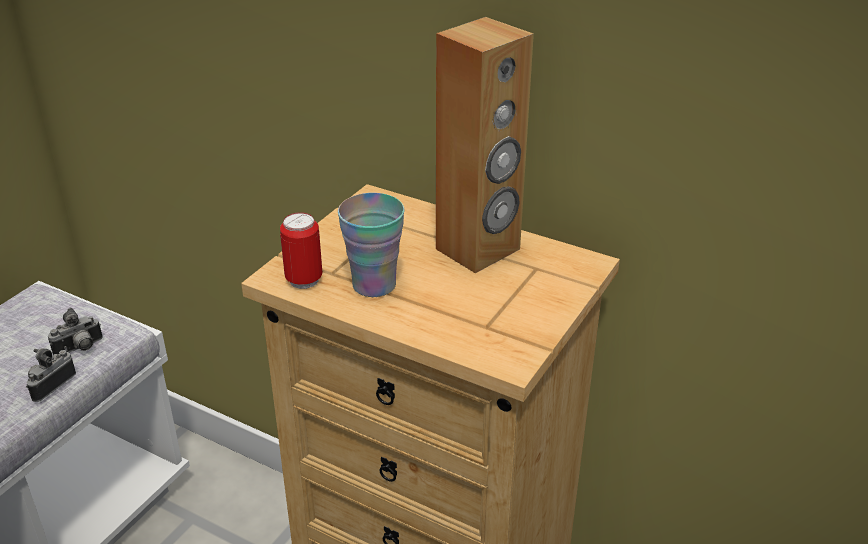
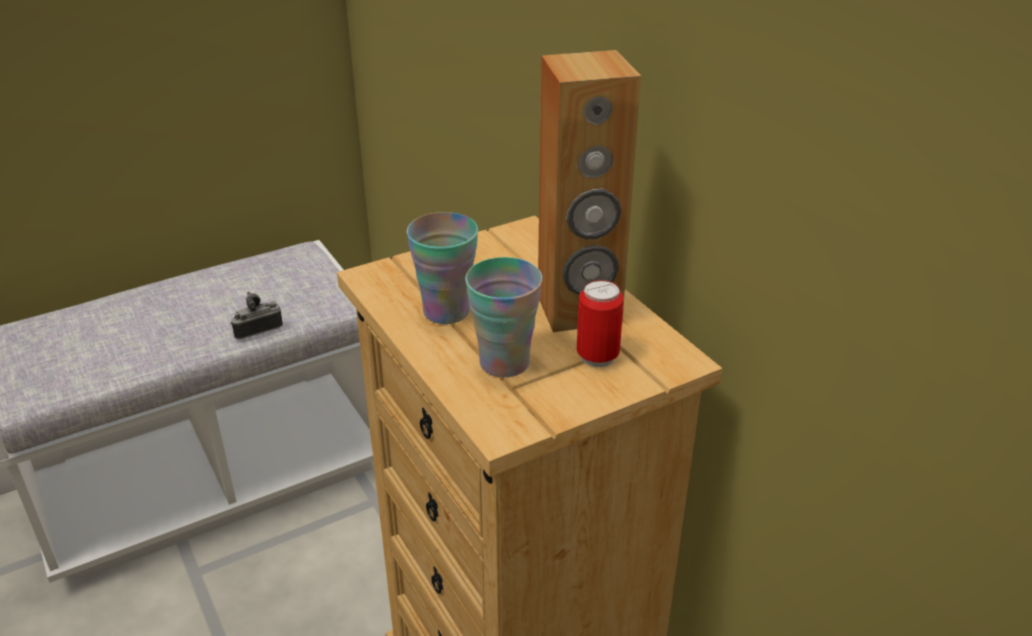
camera: 30 degrees right, 0 degrees up
(80, 349) = (301, 307): camera -> none
(304, 280) = (390, 286): can -> can (597, 357)
(462, 309) = (504, 363): none -> cup

